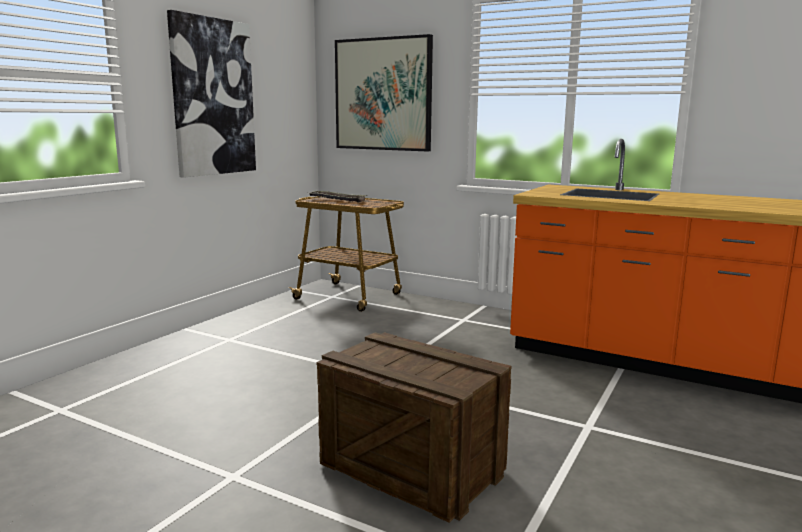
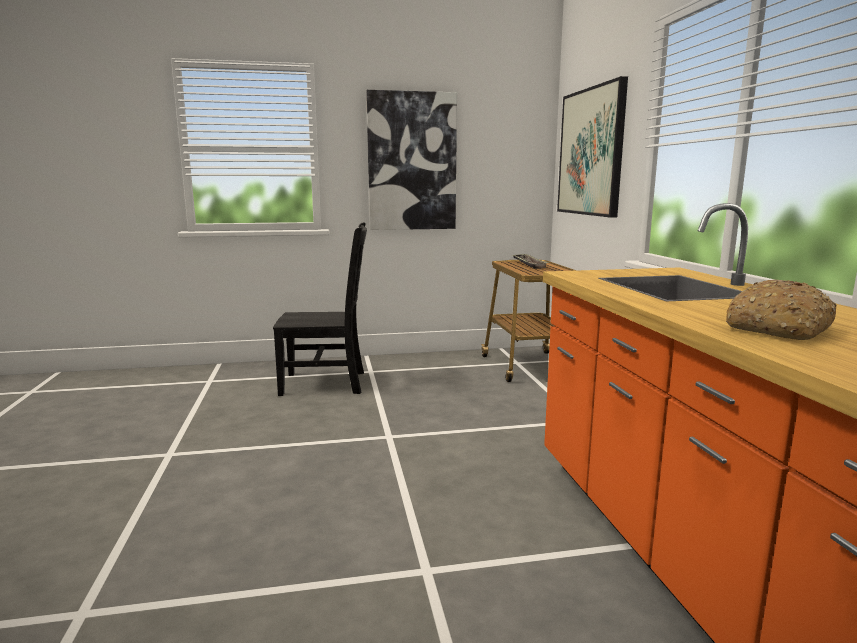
camera: 50 degrees right, 0 degrees up
(215, 362) = (326, 383): none -> black chair
(413, 469) = (236, 509): crate -> none
(735, 204) = (779, 329): none -> bread

